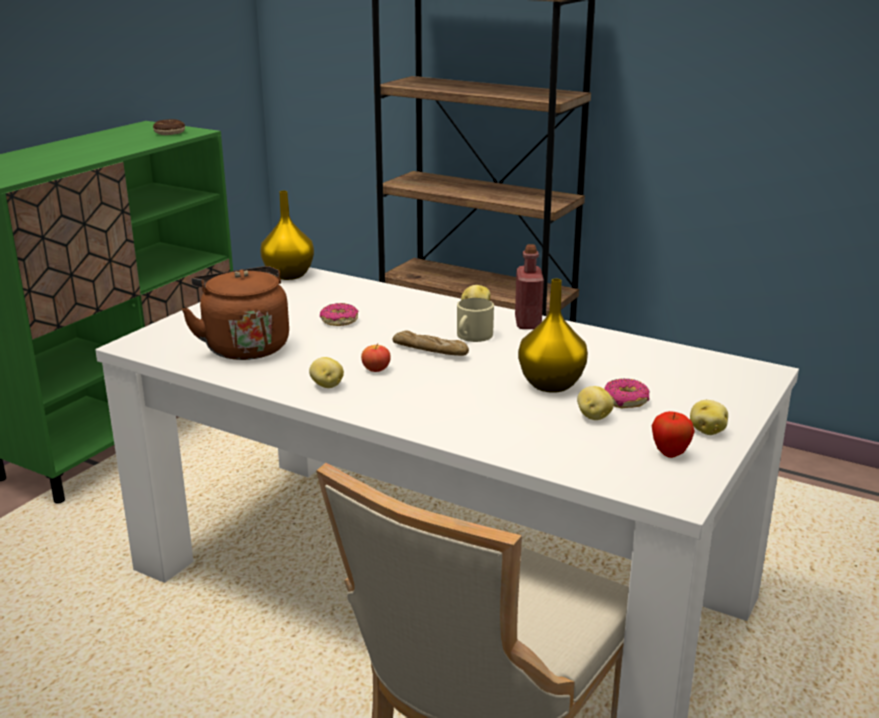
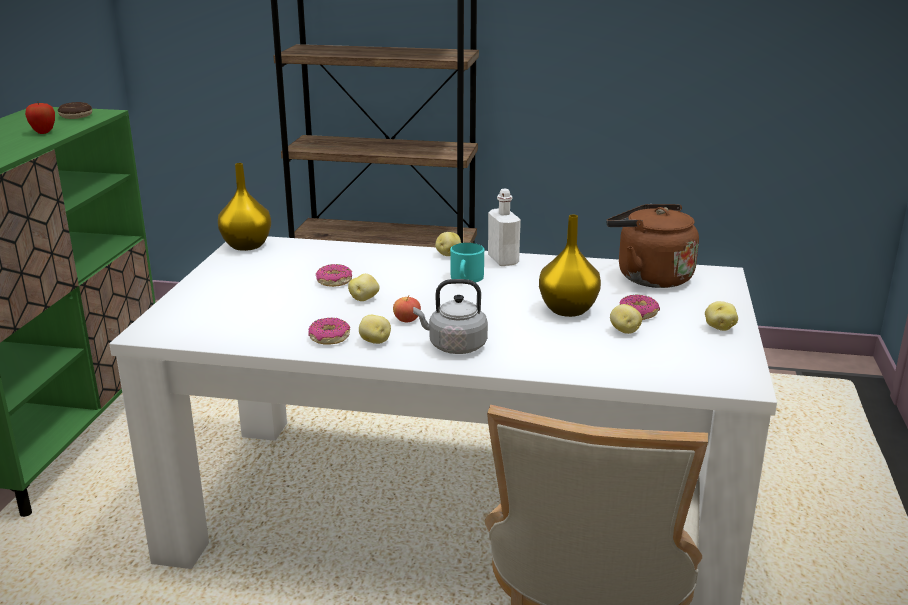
camera: 20 degrees left, 0 degrees up
(244, 346) = (263, 318): brown kettle -> brown kettle (649, 277)
(287, 375) = (329, 338): none -> donut
(353, 342) = (364, 299): none -> potato
(399, 403) = (454, 346): none -> grey kettle
(430, 351) = (440, 296): bread -> none
(472, 336) = (466, 278): beige mug -> turquoise mug
(528, 323) = (503, 260): red bottle -> white bottle
(670, 454) = (708, 351): apple -> apple (43, 132)

